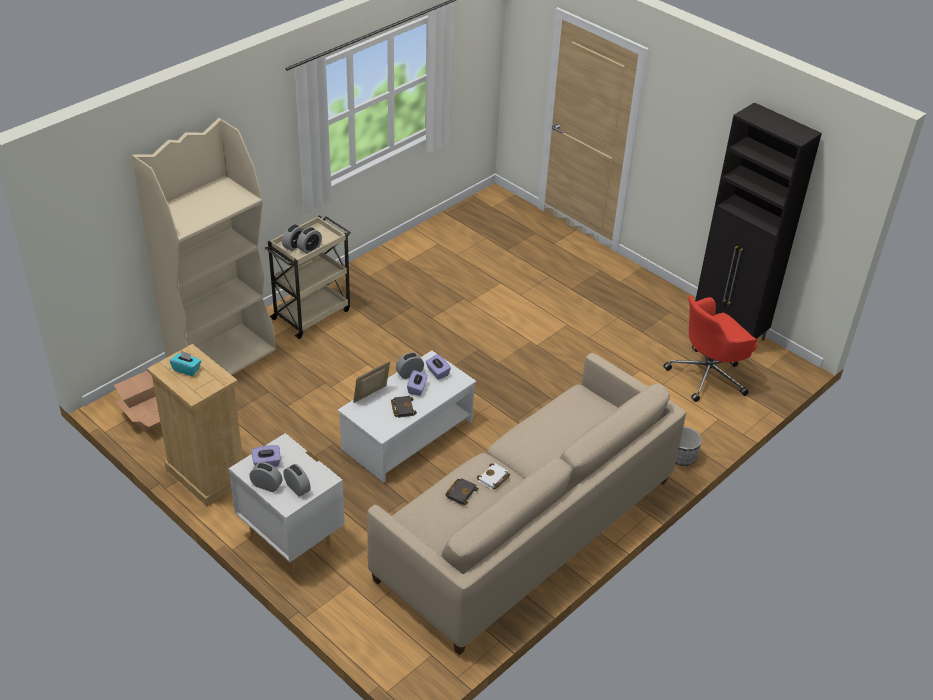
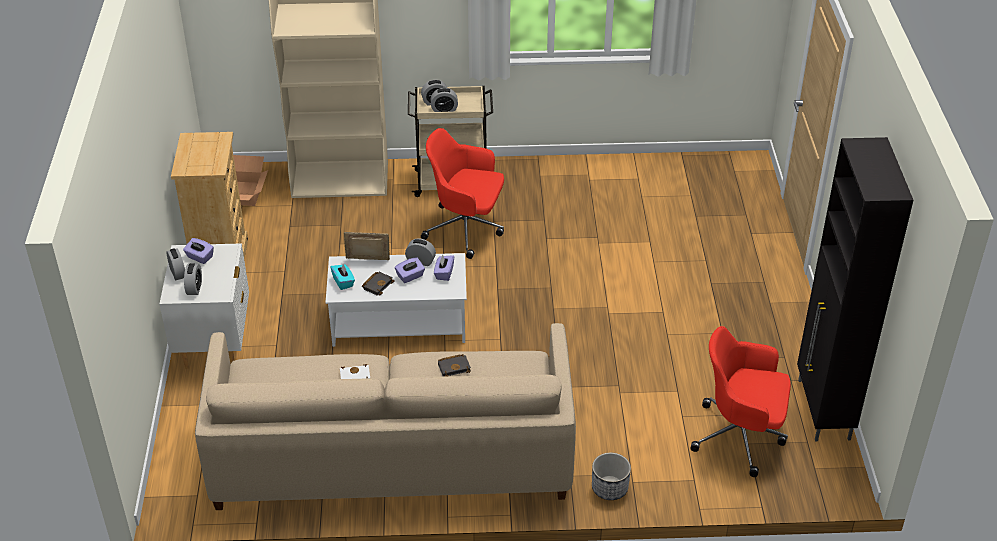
camera: 45 degrees right, 0 degrees up
(187, 369) = (203, 148): turquoise tissue box -> turquoise tissue box (343, 282)
(367, 342) = (466, 229): none -> red office chair
(461, 492) = (316, 372): black book -> black book (454, 367)

